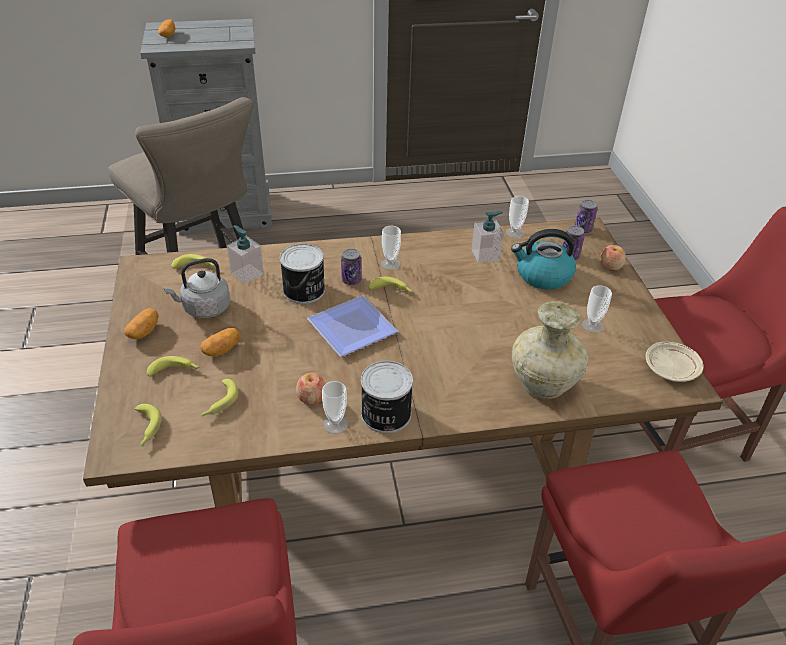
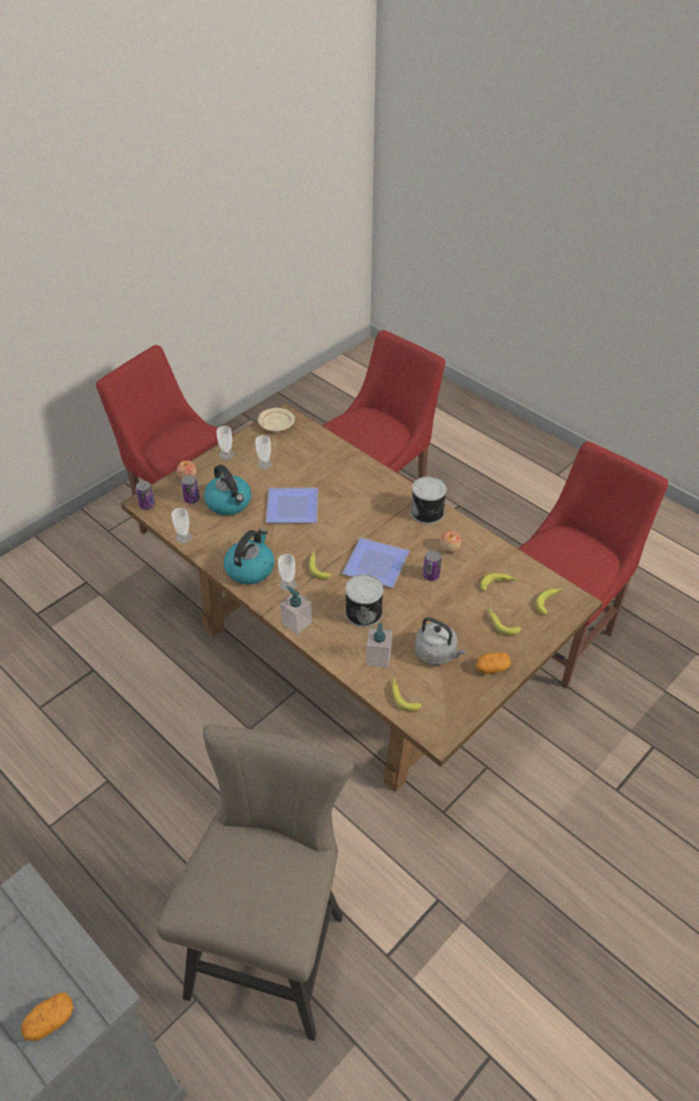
camera: 125 degrees left, 5 degrees up
(221, 349) = (461, 614): potato -> none
(335, 424) = (456, 527): cup -> cup (226, 454)
(351, 280) = (327, 594): can -> can (431, 575)
(434, 252) = (250, 568): none -> kettle
(485, 255) = (229, 540): soap dispenser -> soap dispenser (296, 623)
(500, 312) = (290, 506): none -> plate
(544, 385) = (339, 464): beige vase -> none

